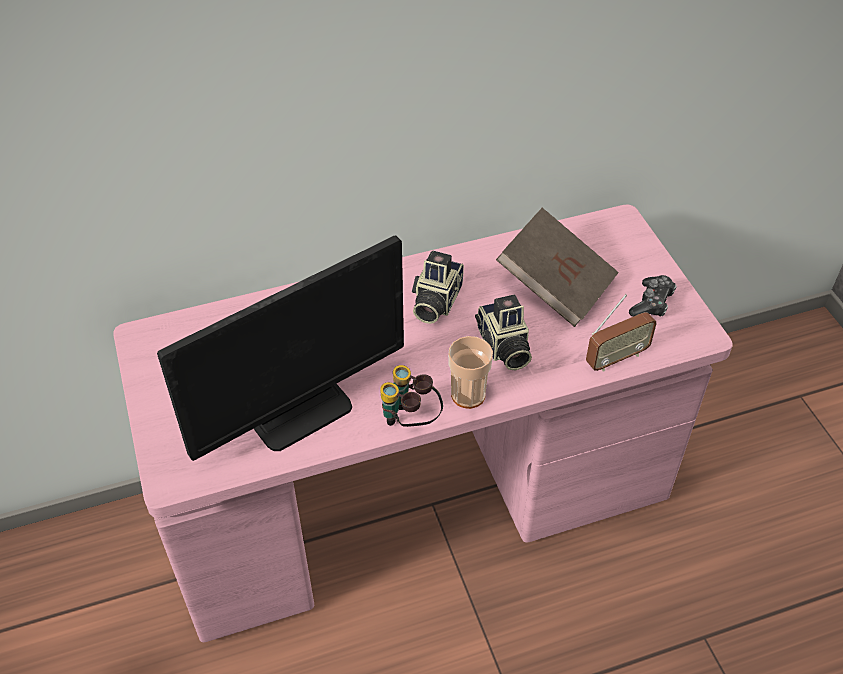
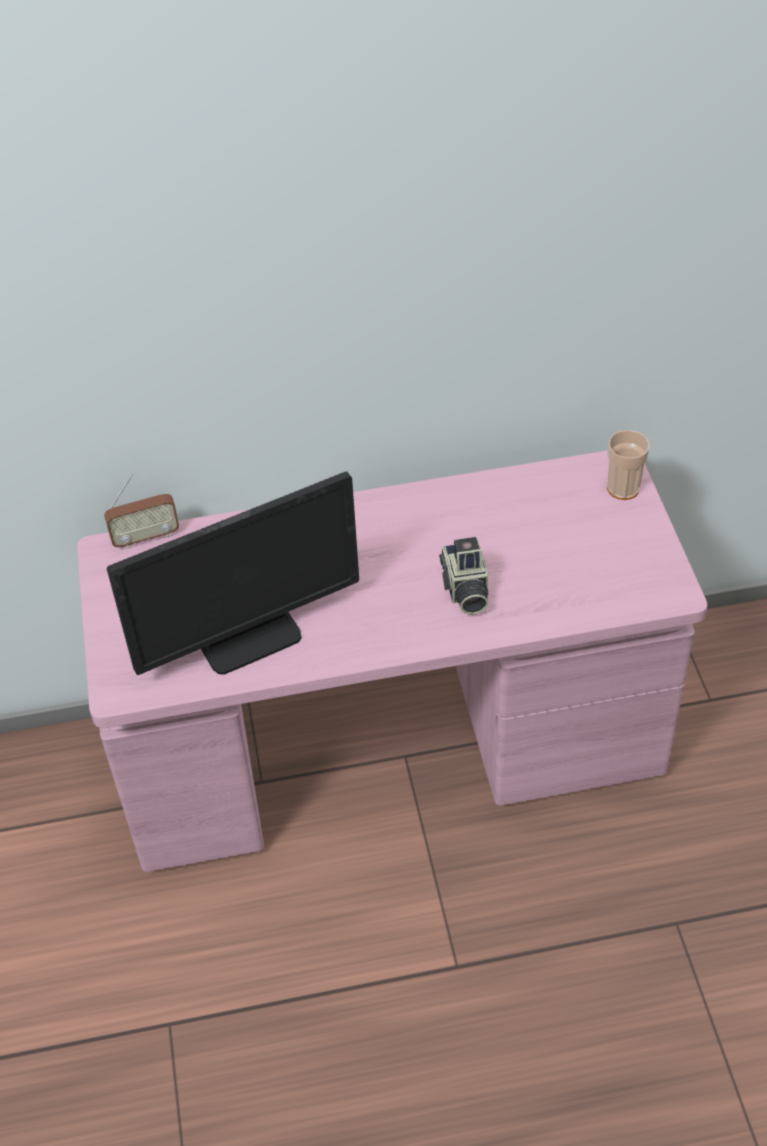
camera: 10 degrees right, 0 degrees up
(410, 421) = (356, 656): binoculars -> none
(434, 302) = (403, 537): camera -> none
(468, 395) = (419, 635): cup -> cup (623, 488)
(555, 285) = (533, 529): brown book -> none
(616, 358) = (580, 611): radio -> radio (146, 538)
(652, 303) = (631, 556): game controller -> none

